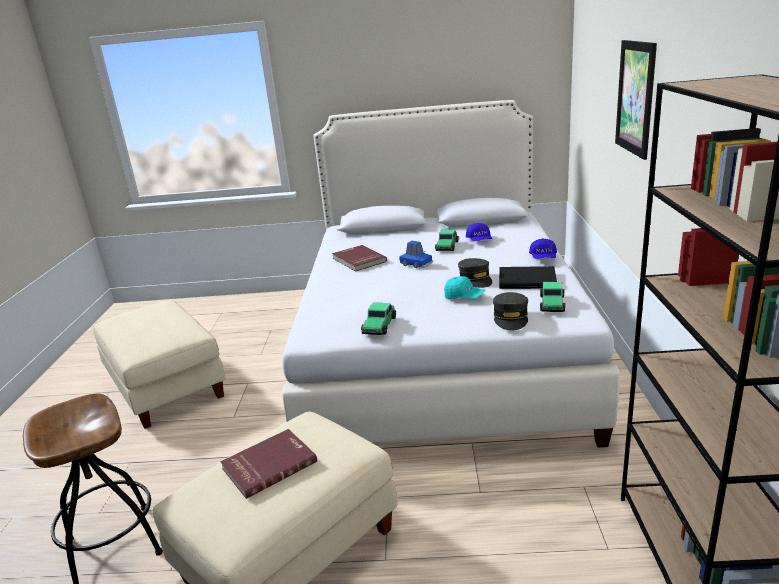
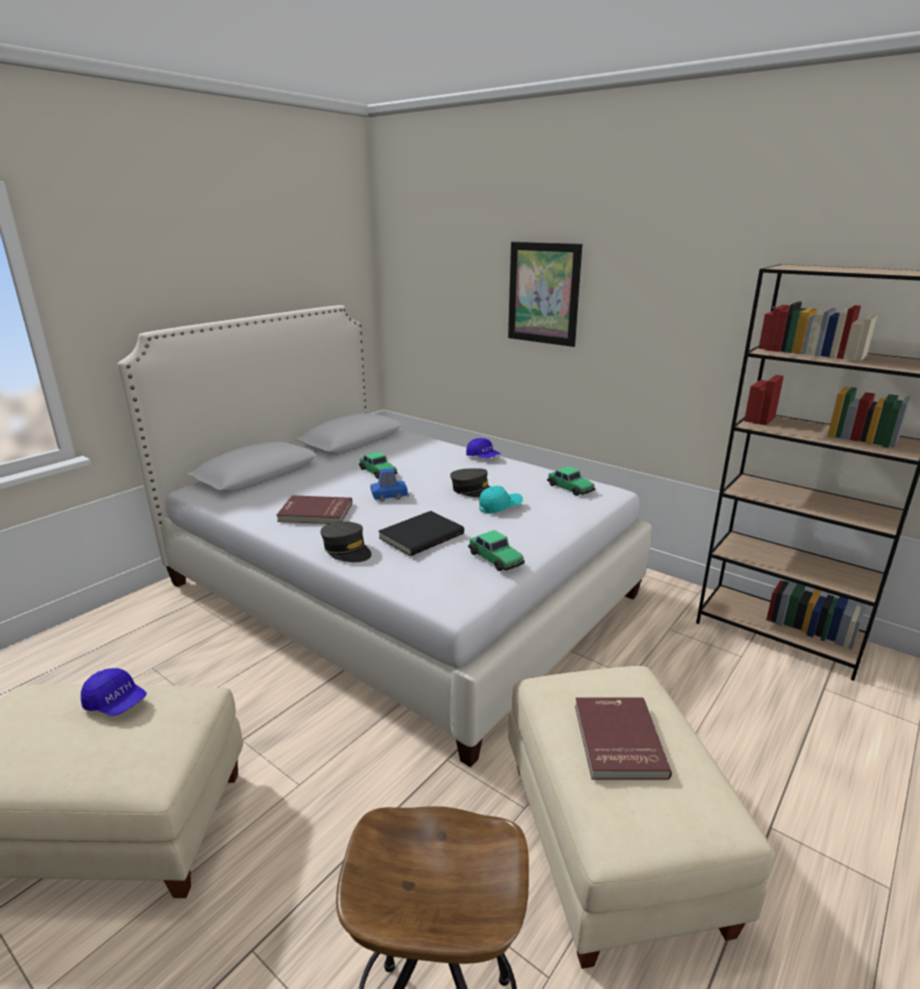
camera: 55 degrees left, 0 degrees up
(479, 240) = (395, 458): blue cap -> blue cap (116, 703)
(511, 318) = (572, 508): grey cap -> grey cap (347, 550)
(527, 280) = (512, 477): black book -> black book (420, 535)

